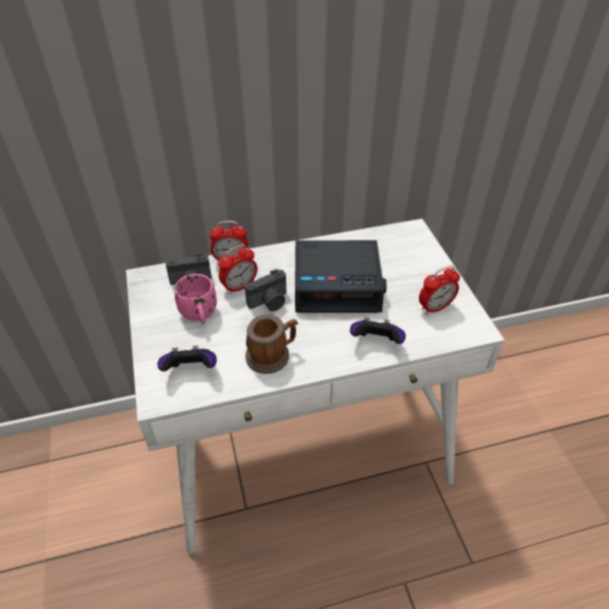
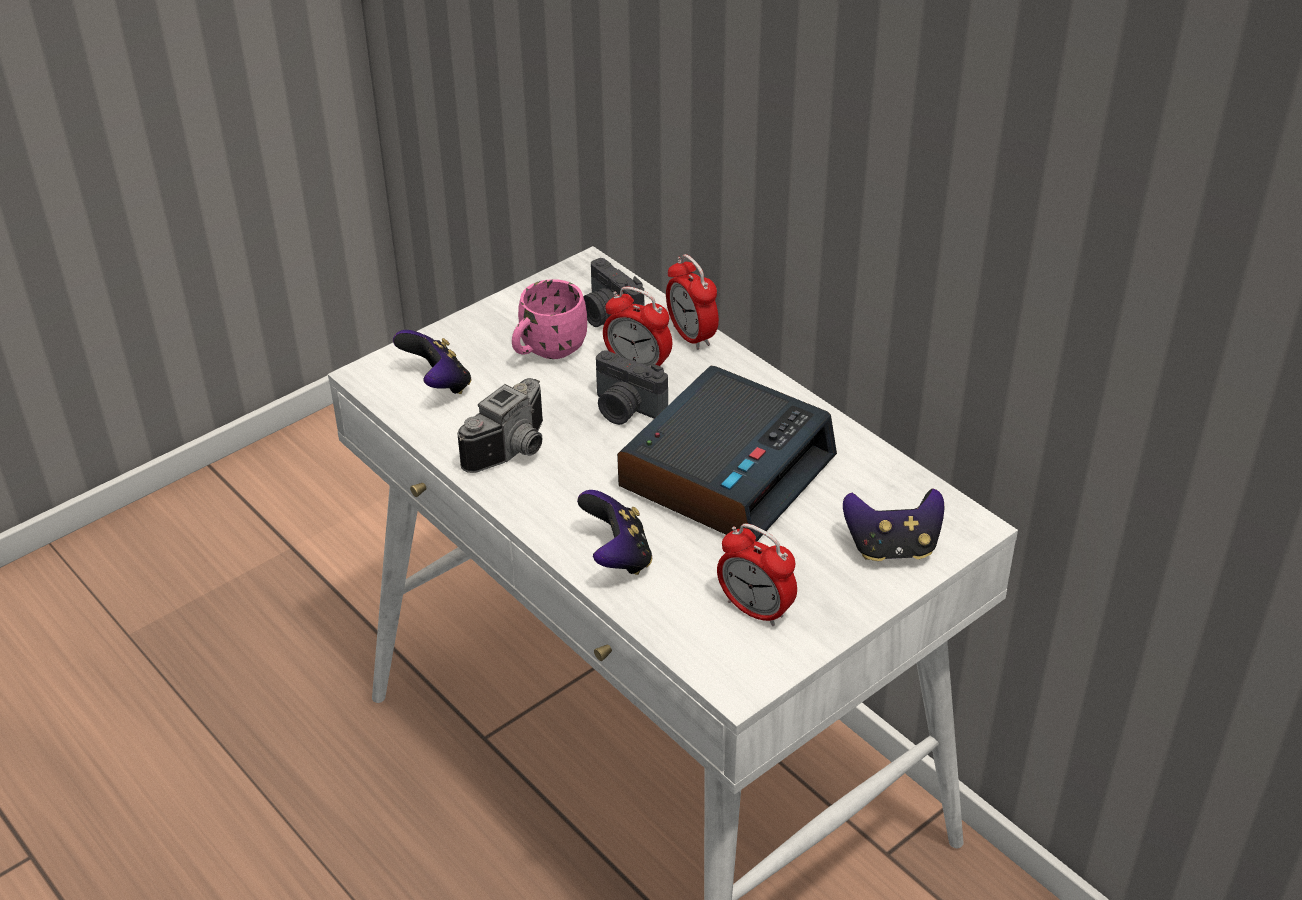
camera: 65 degrees right, 5 degrees down
(272, 355) = (515, 451): mug -> camera
(337, 284) = (726, 471): alarm clock -> alarm clock turned 120 degrees counterclockwise
(416, 254) = (892, 548): none -> game controller

